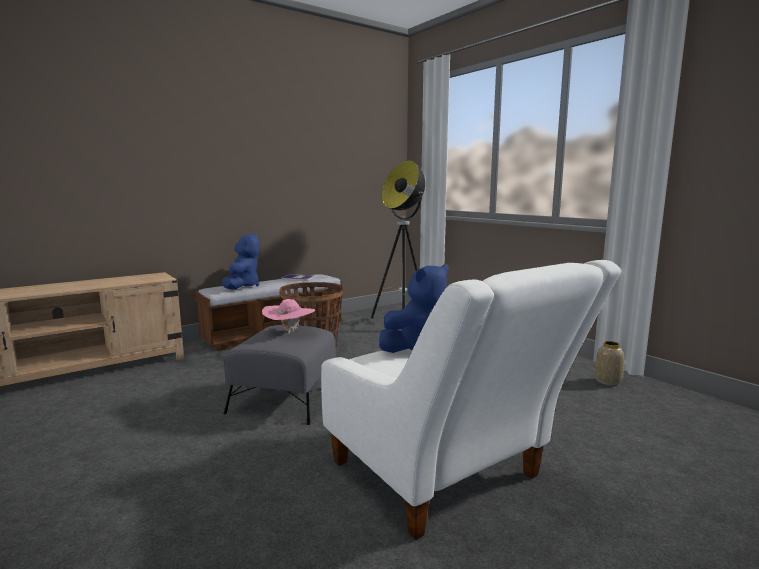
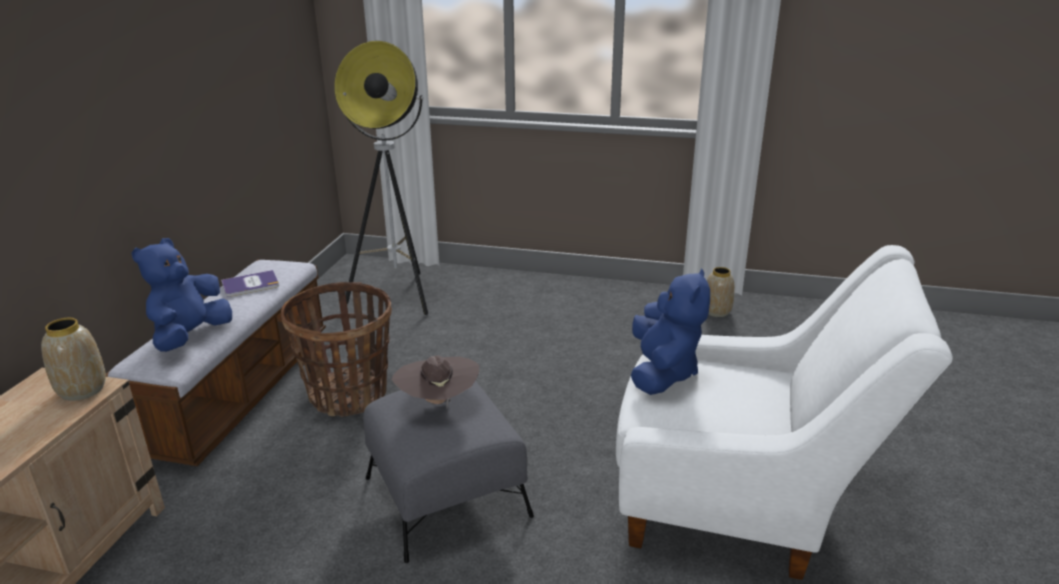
camera: 40 degrees left, 15 degrees up
(158, 278) = (82, 390): none -> vase
(242, 286) = (190, 337): blue plush toy -> blue plush toy turned 120 degrees counterclockwise
(289, 331) = (438, 403): pink hat -> brown hat

